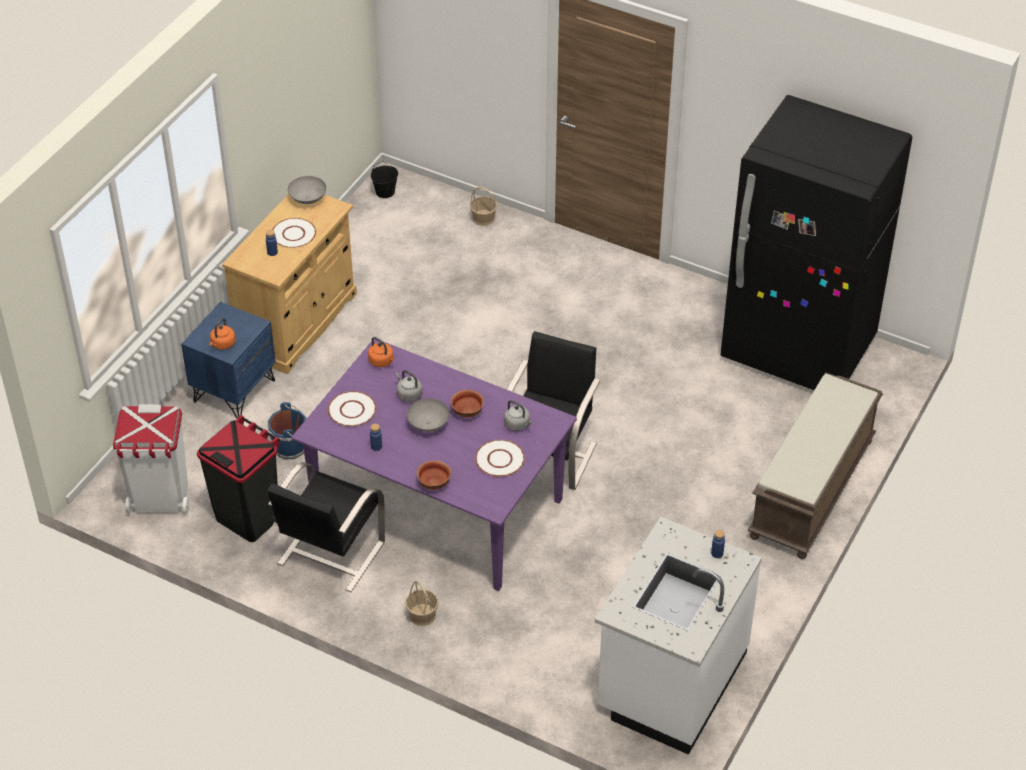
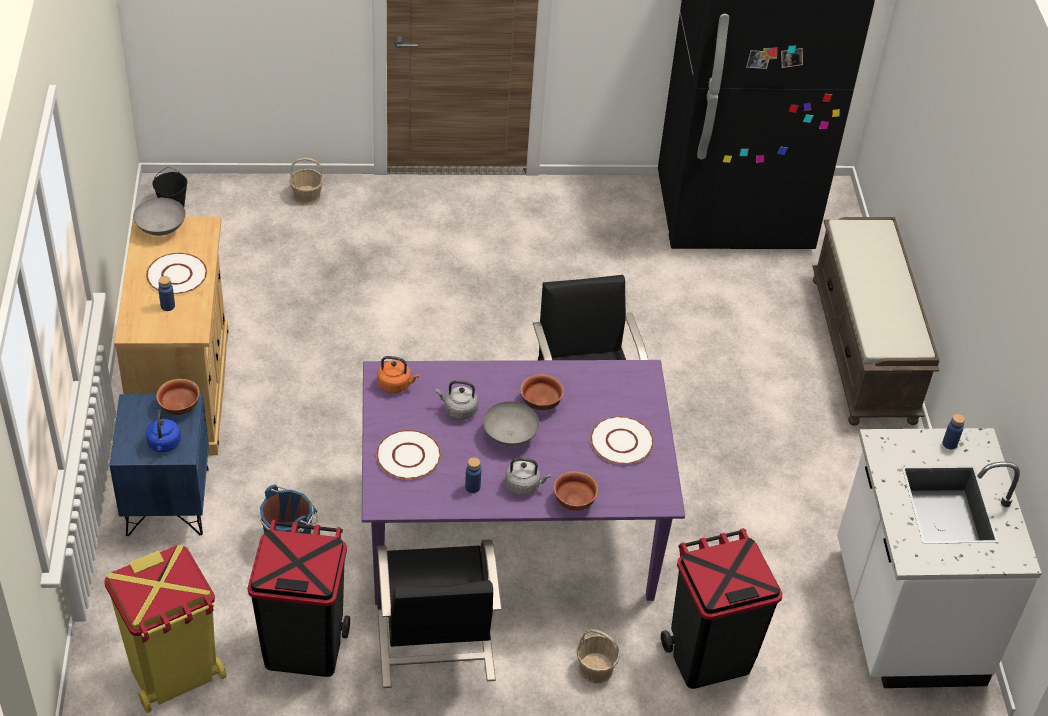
camera: 35 degrees left, 0 degrees up
(160, 498) = (174, 674): white trash can -> yellow trash can
(222, 344) = (164, 444): orange kettle -> blue kettle
(249, 325) = (180, 408): none -> bowl
(505, 643) = (708, 657): none -> black trash can
(518, 425) = (607, 394): grey kettle -> grey kettle (524, 486)

